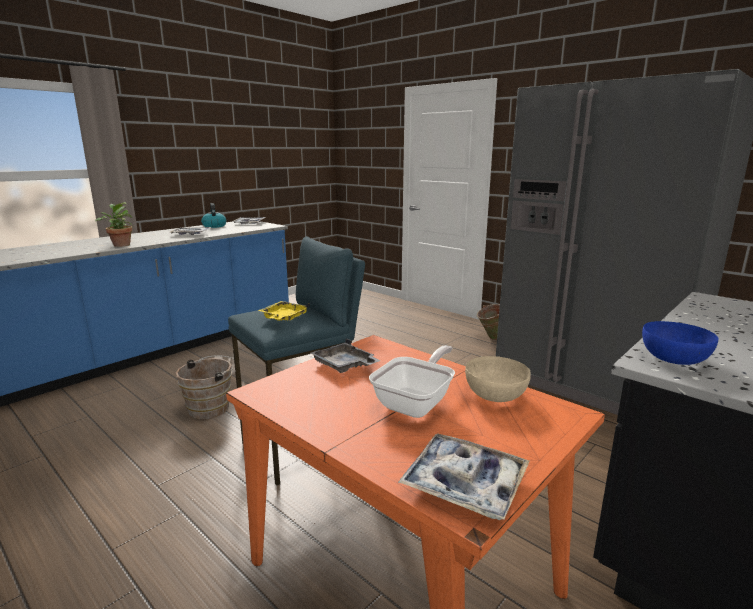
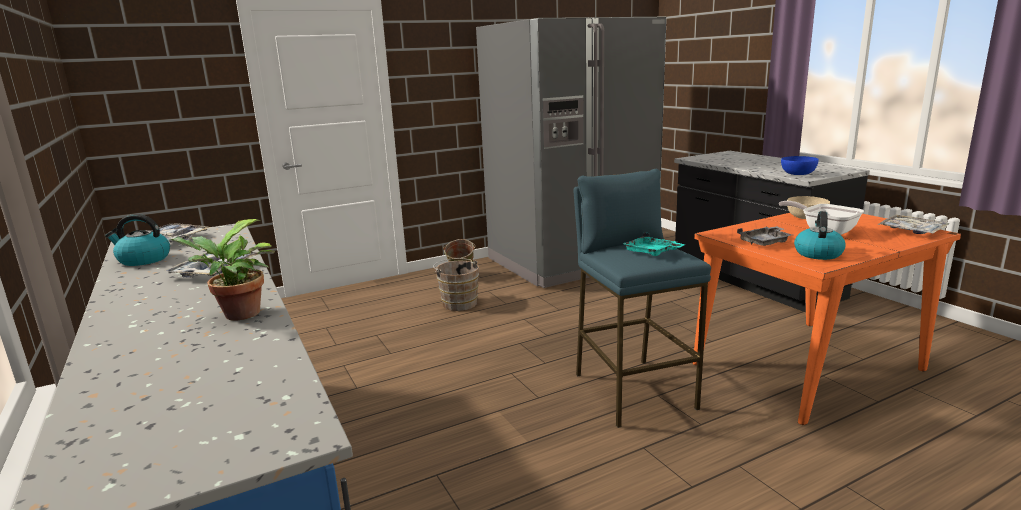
camera: 70 degrees left, 0 degrees up
(212, 407) = (519, 450): brown bucket -> brown bucket (458, 303)
(284, 318) = (652, 252): yellow tray -> turquoise tray
(302, 392) = (817, 253): none -> kettle

